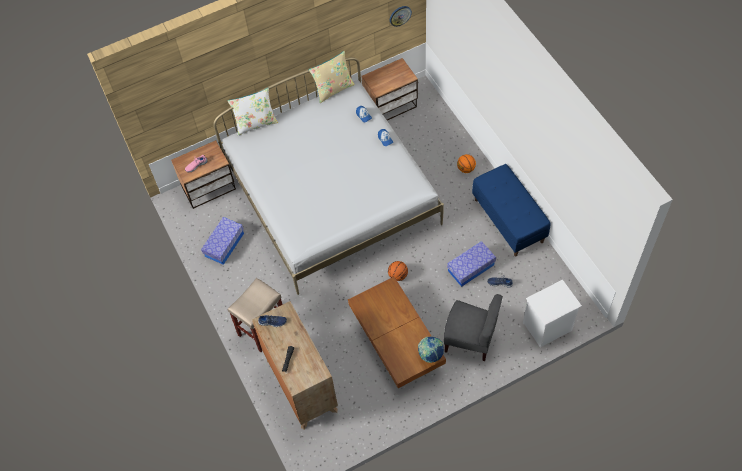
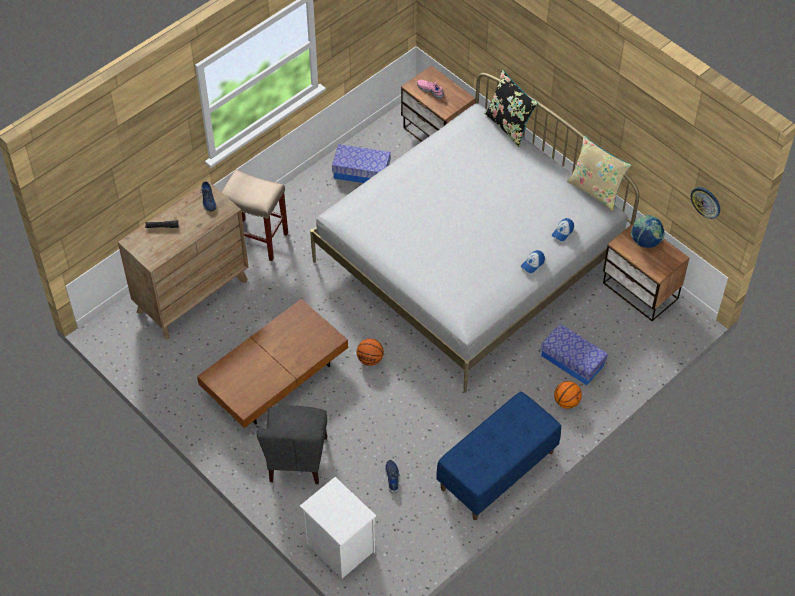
camera: 70 degrees right, 5 degrees down
(255, 123) = (509, 126): white pillow -> black pillow
(430, 354) = (244, 402): globe -> globe (645, 242)
(471, 268) = (406, 439): storage box -> storage box (572, 361)

